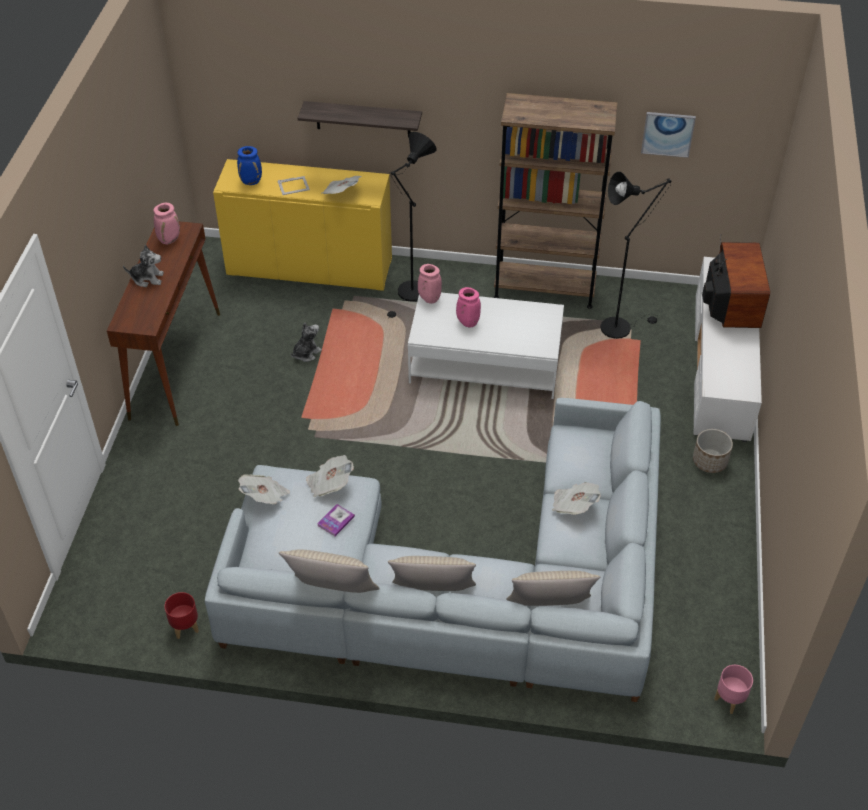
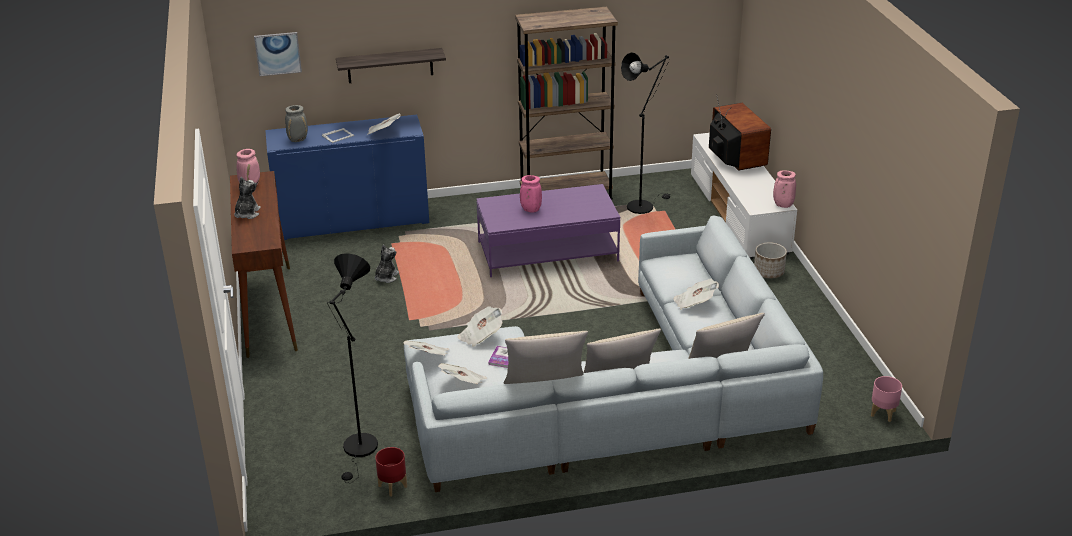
camera: 20 degrees left, 15 degrees down
(147, 278) = (247, 213): plush toy -> plush toy turned 60 degrees counterclockwise
(251, 181) = (298, 139): blue vase -> grey vase
(280, 543) = (463, 383): none -> newspaper
(309, 267) = (353, 221): yellow cabinet -> blue cabinet
(410, 295) = (454, 221): black floor lamp -> black floor lamp (360, 450)
(429, 299) = (488, 202): pink vase -> pink vase (782, 205)
(484, 364) = (547, 252): white coffee table -> purple coffee table
(667, 134) = (648, 29): picture -> picture (278, 53)

